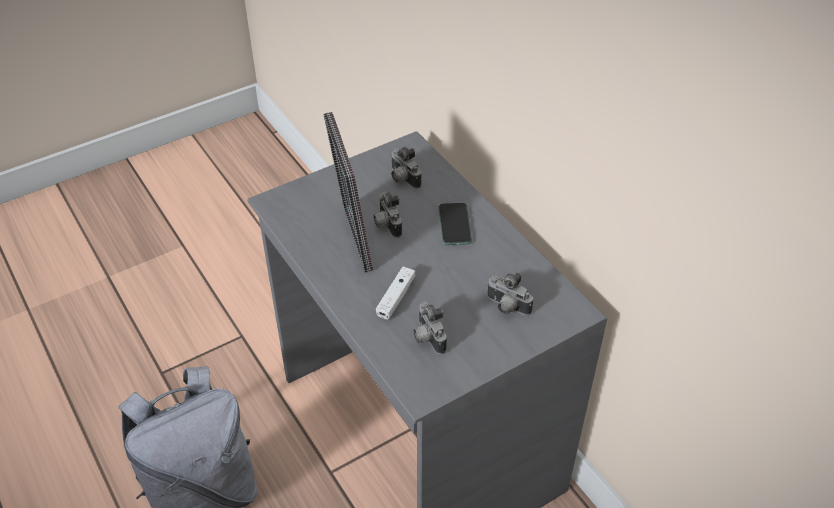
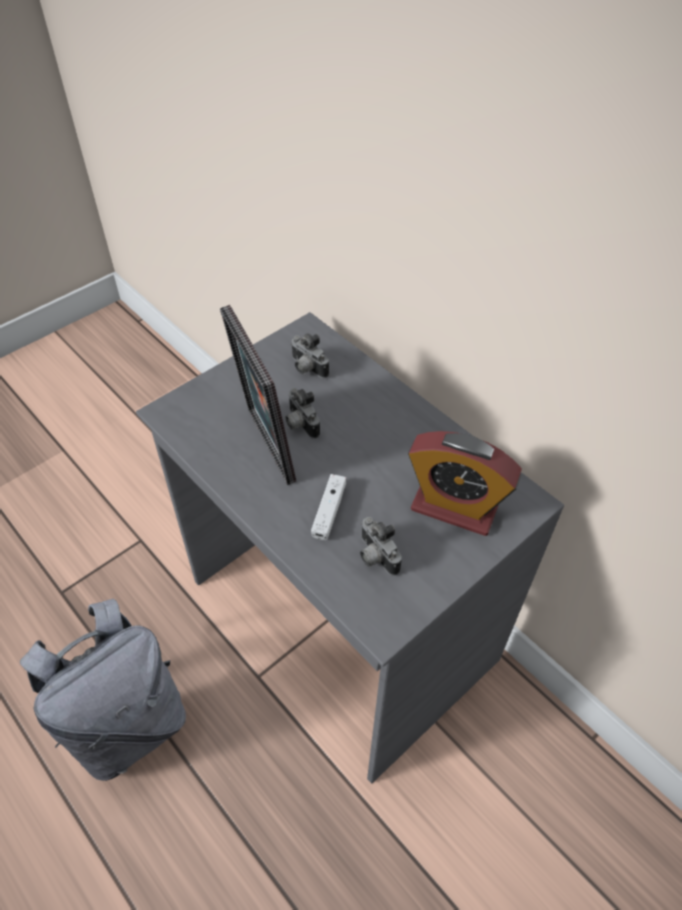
camera: 10 degrees left, 5 degrees up
(454, 225) = (375, 415): phone -> none
(506, 307) = (454, 507): camera -> alarm clock

